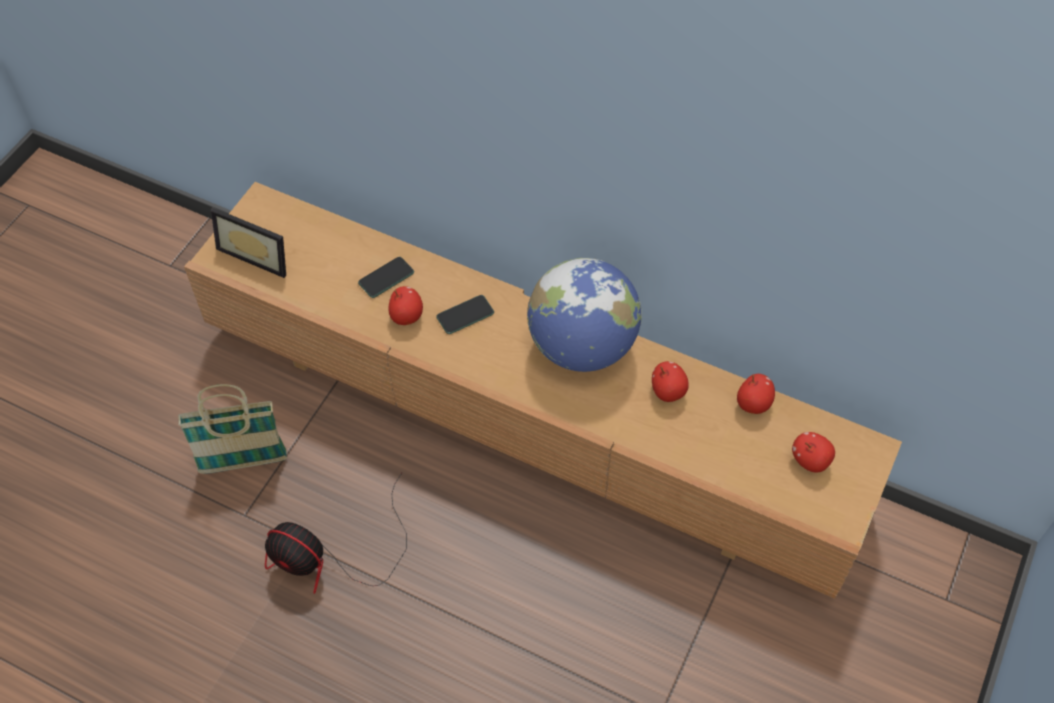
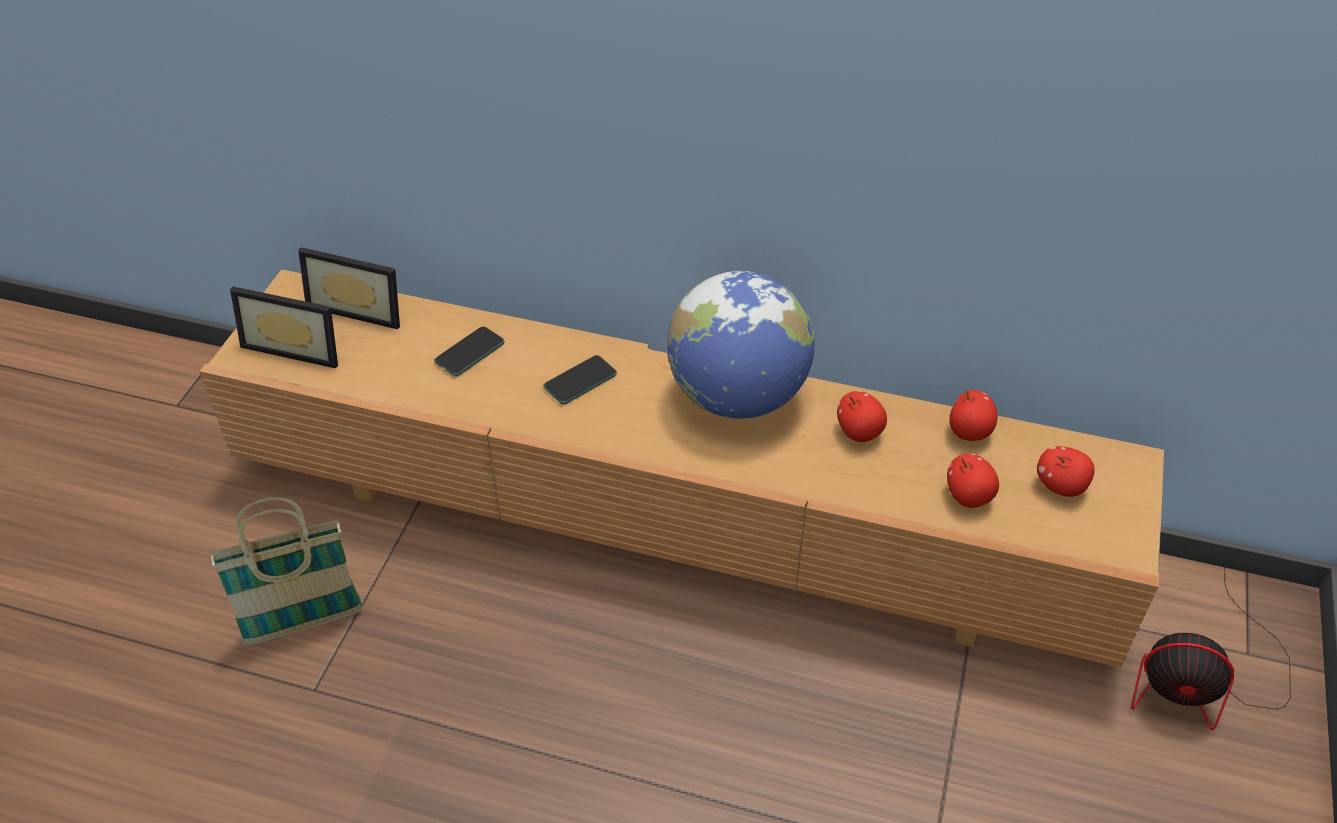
camera: 10 degrees left, 10 degrees down
(310, 224) = (360, 306): none -> picture frame
(331, 557) = (442, 725): fan -> fan (1202, 682)
(406, 316) = (504, 391): apple -> apple (968, 496)

